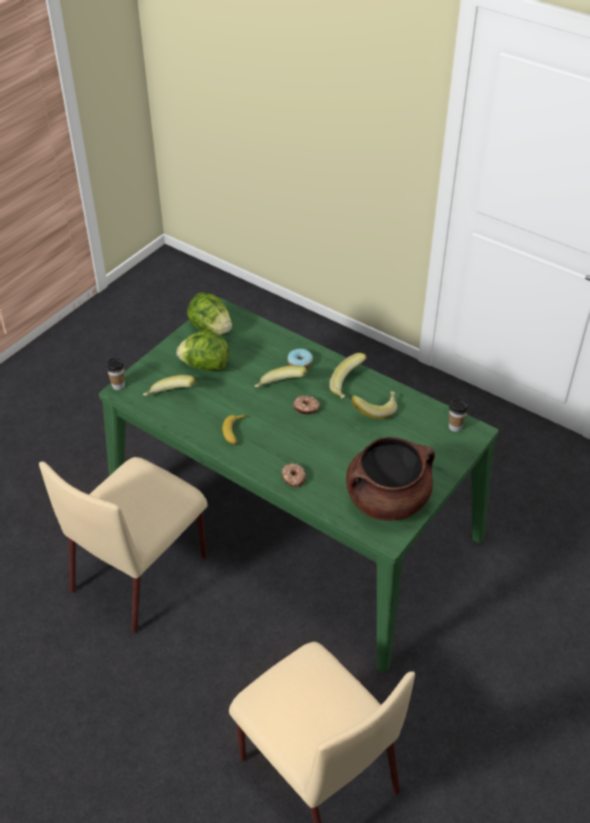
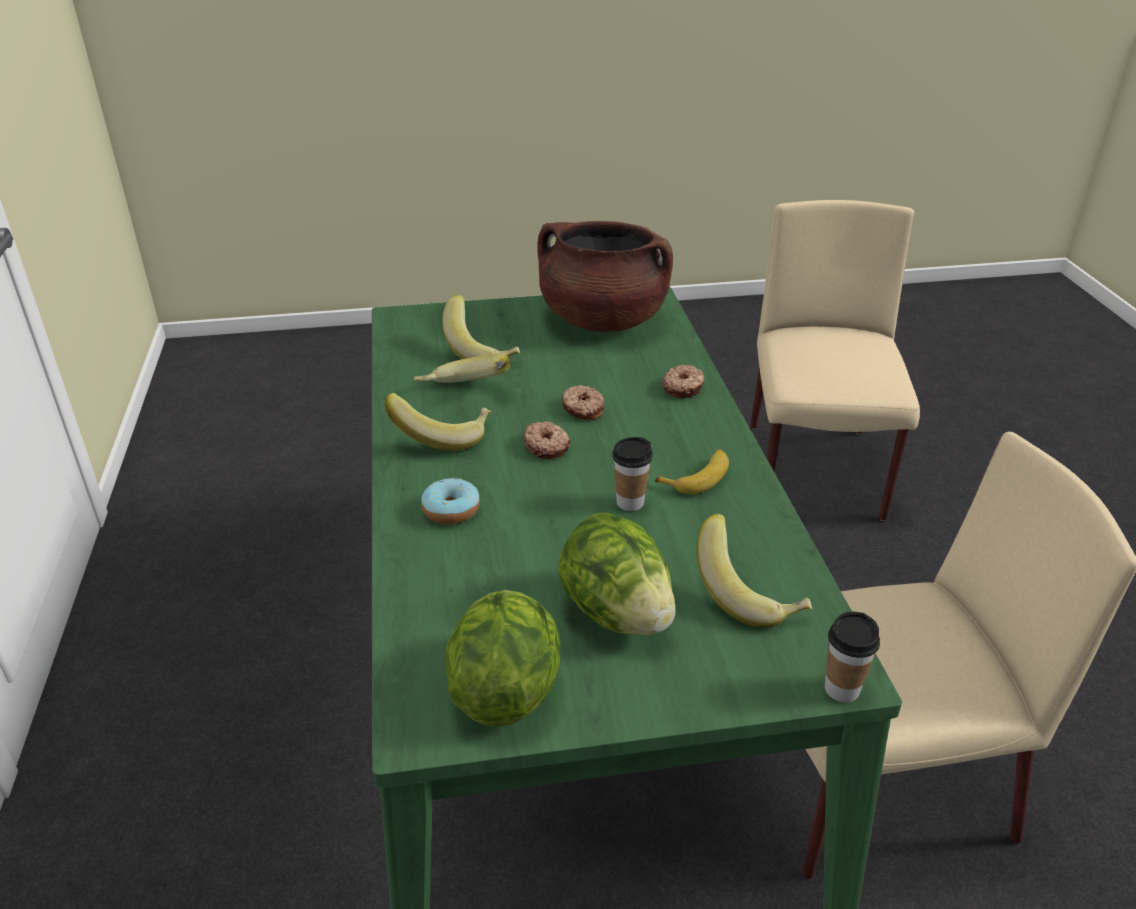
camera: 135 degrees left, 10 degrees down
(280, 388) = (540, 493): banana -> banana (482, 352)
(318, 435) = (582, 409): none -> donut
(455, 427) = (410, 331): cup -> cup (630, 502)

